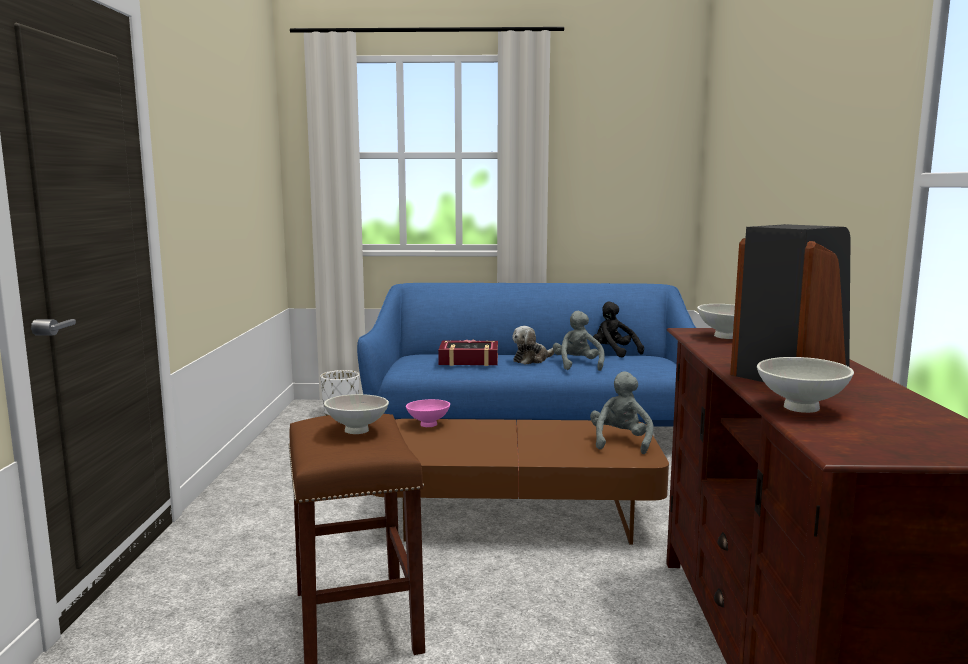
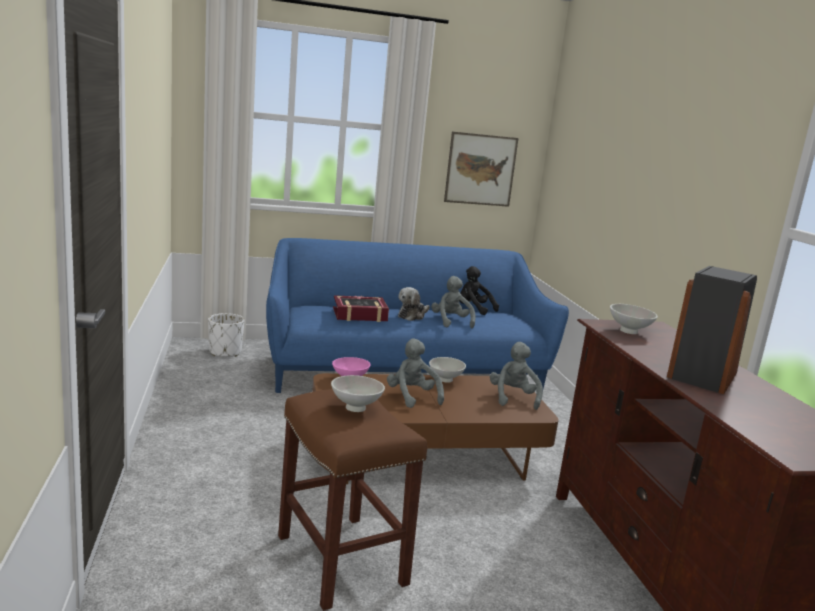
camera: 15 degrees left, 5 degrees up
(491, 440) = (412, 397): none -> grey plush toy
(622, 193) = (480, 169): none -> picture
(803, 408) = (740, 414): white bowl -> white bowl (446, 380)

